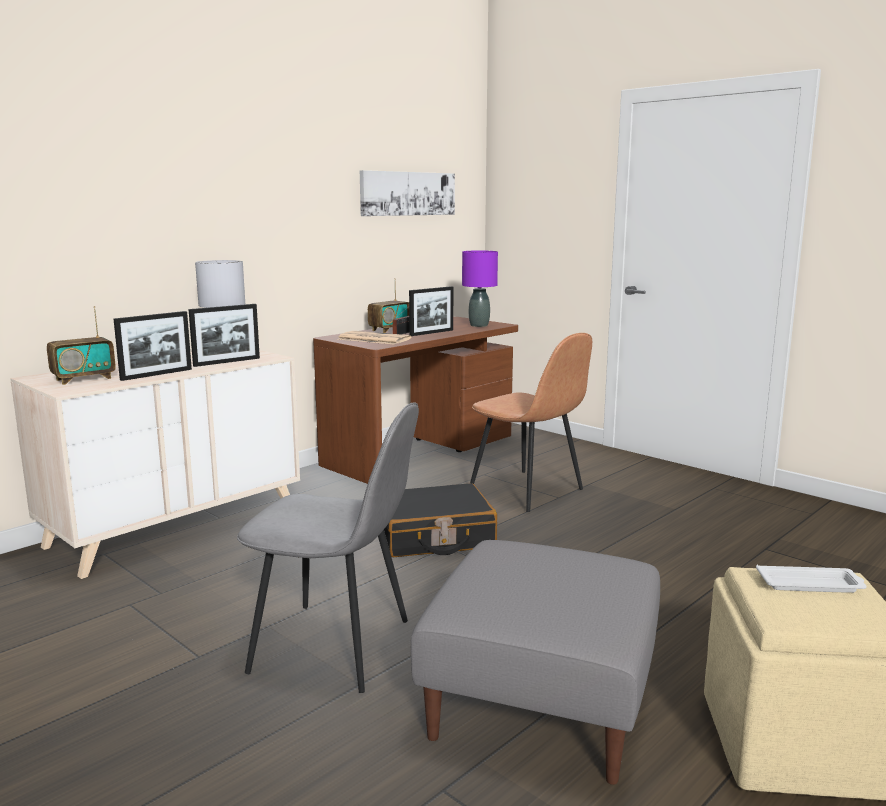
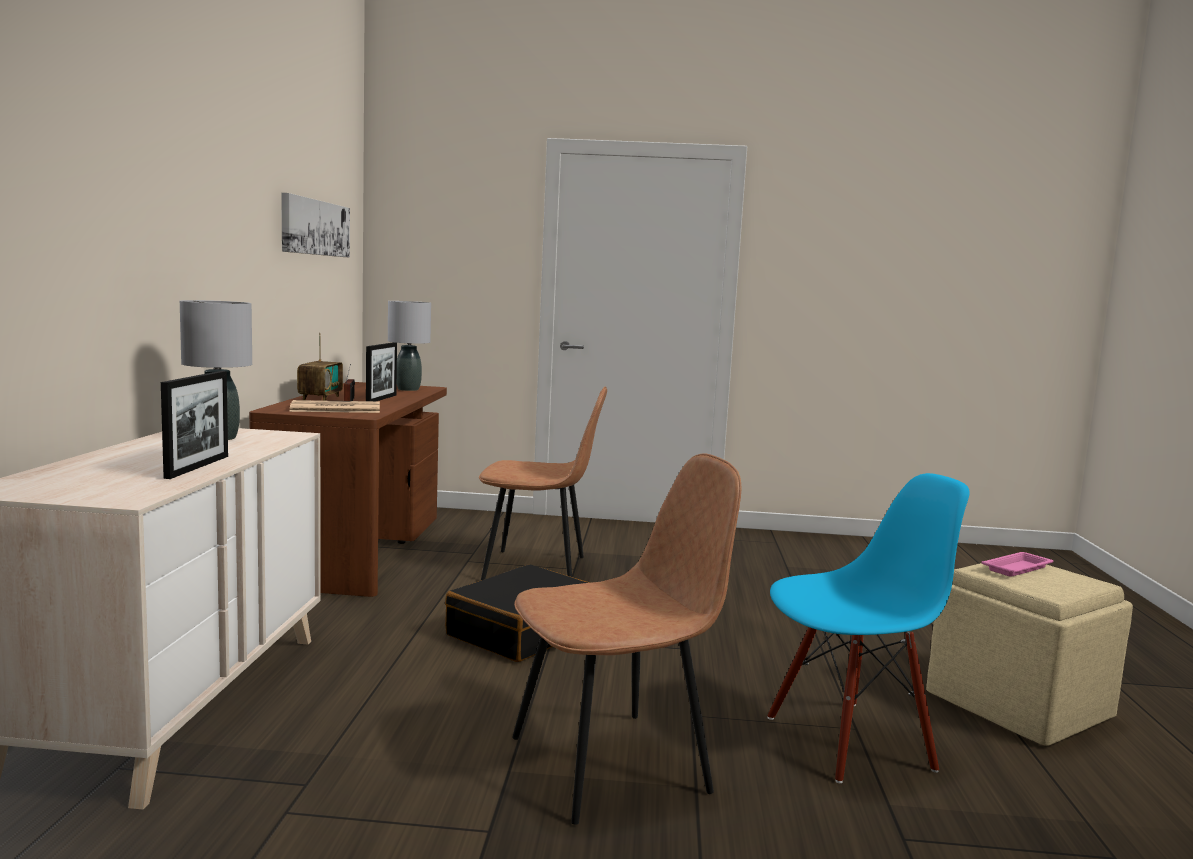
camera: 40 degrees left, 5 degrees down
(83, 379) = (95, 483): radio -> none
(227, 362) = (248, 444): picture frame -> none
(335, 647) = (614, 763): grey chair -> brown chair
(479, 325) = (408, 389): purple table lamp -> grey table lamp
(542, 702) = (849, 741): grey ottoman -> blue chair
(811, 585) = (1018, 568): white tray -> pink tray

